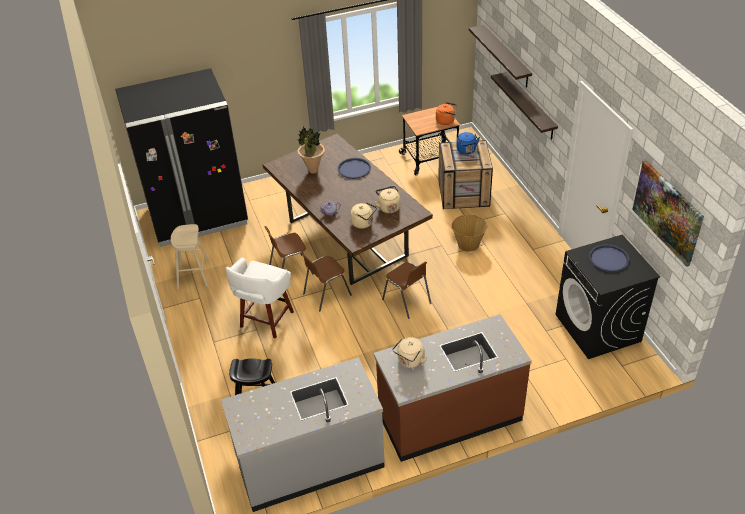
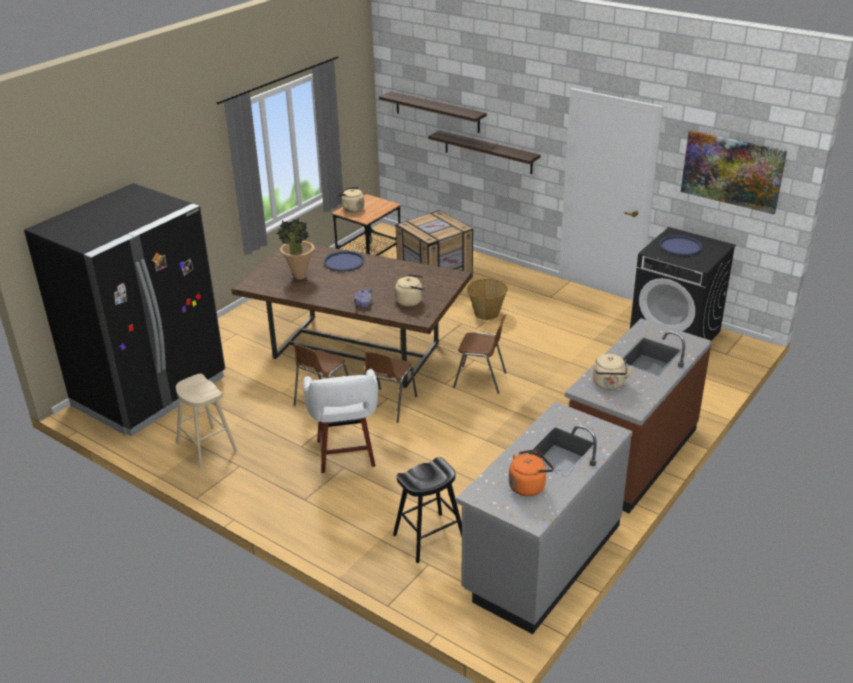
camera: 35 degrees left, 10 degrees down
(388, 207) = (420, 280): beige kettle -> beige kettle (352, 209)
(446, 121) = (384, 205): orange kettle -> orange kettle (528, 486)
(467, 151) = (431, 223): blue kettle -> none

